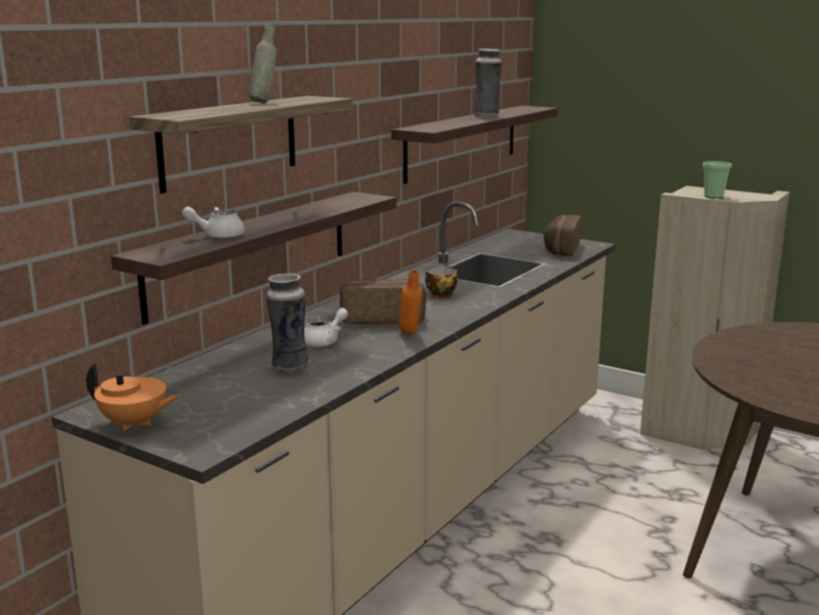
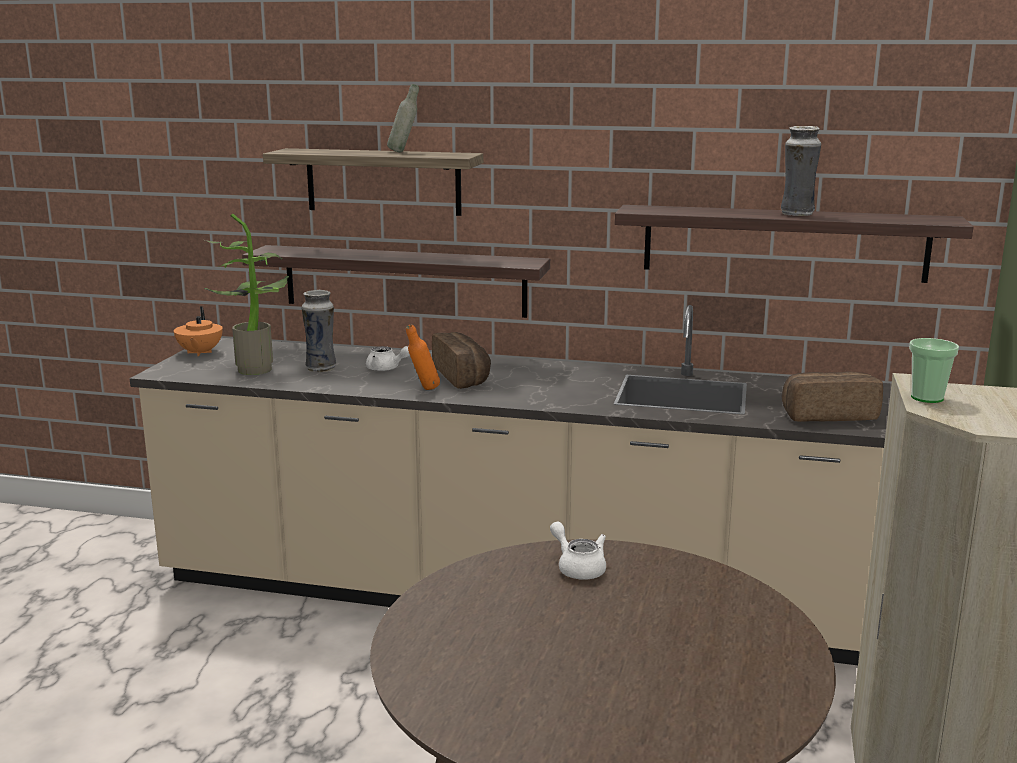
camera: 70 degrees right, 0 degrees up
(218, 235) = (335, 252): white teapot -> white teapot (578, 567)
(250, 395) = (257, 368): none -> potted plant
(439, 294) = (559, 385): cup -> none

